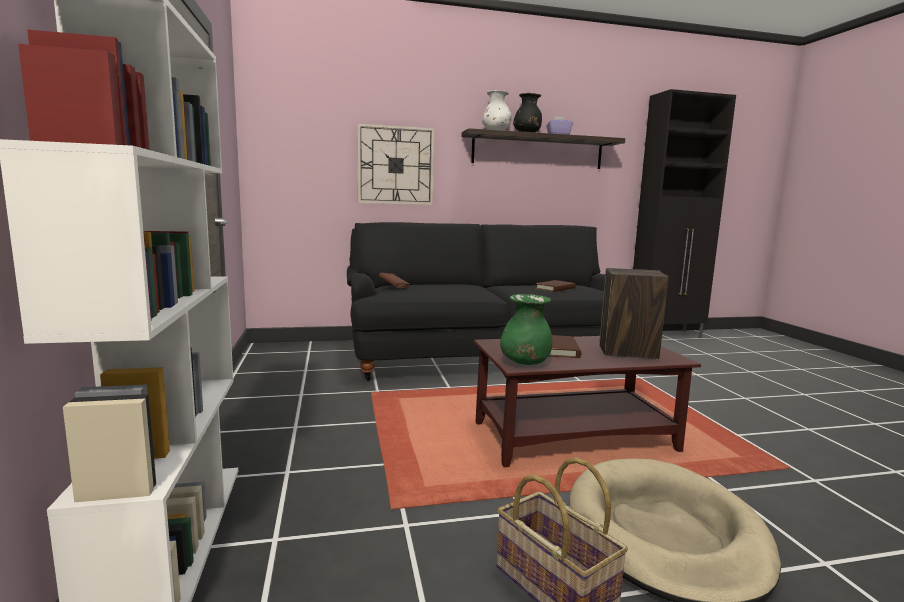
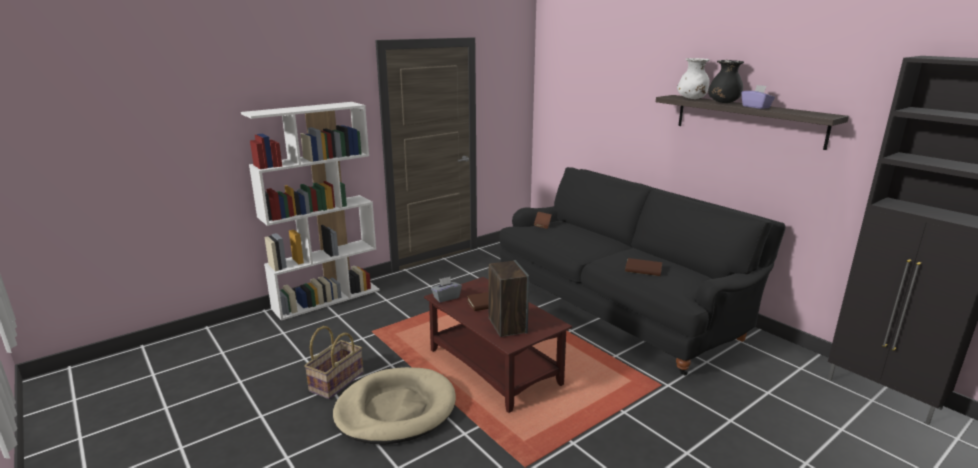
camera: 65 degrees right, 10 degrees up
(395, 165) = (619, 121): wall clock -> none
(525, 363) = (446, 297): green vase -> grey tissue box

